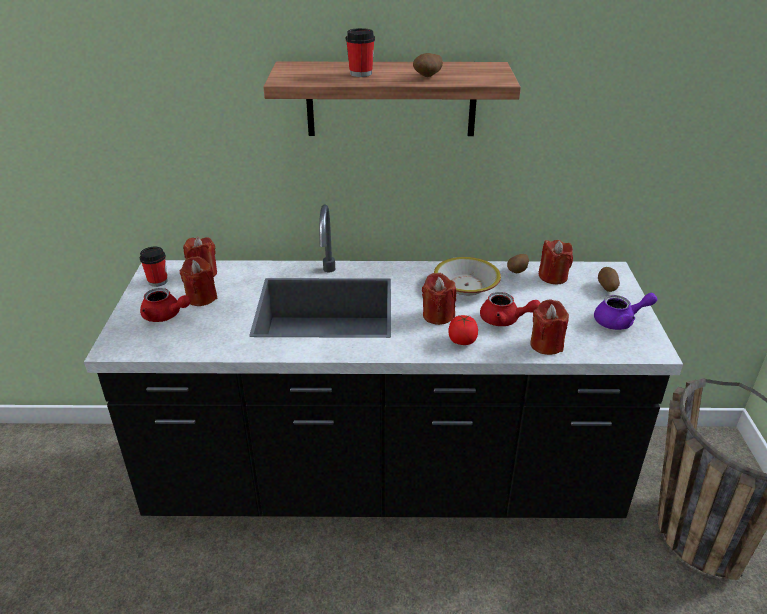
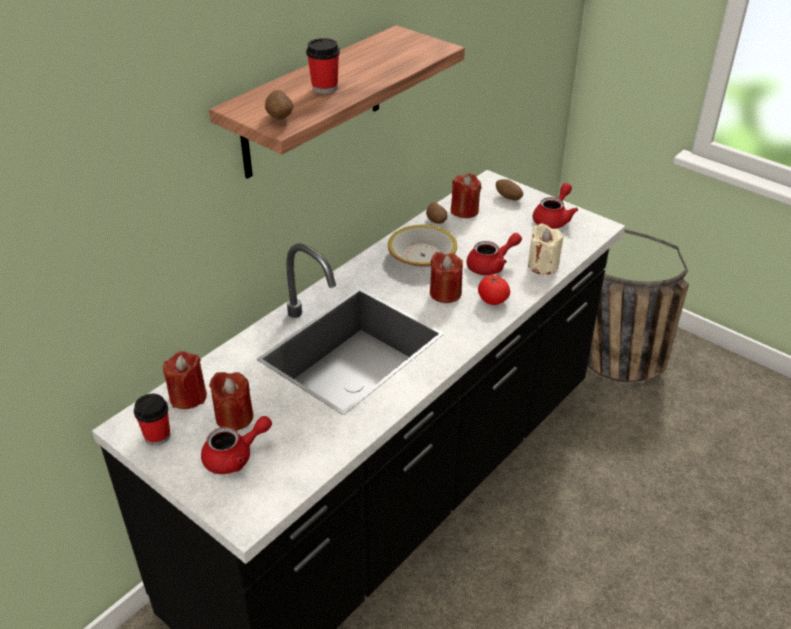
camera: 50 degrees left, 5 degrees up
(427, 76) = (383, 67): potato -> potato (280, 118)
(546, 345) = (543, 265): red candle -> beige candle
(620, 321) = (553, 219): purple teapot -> red teapot

